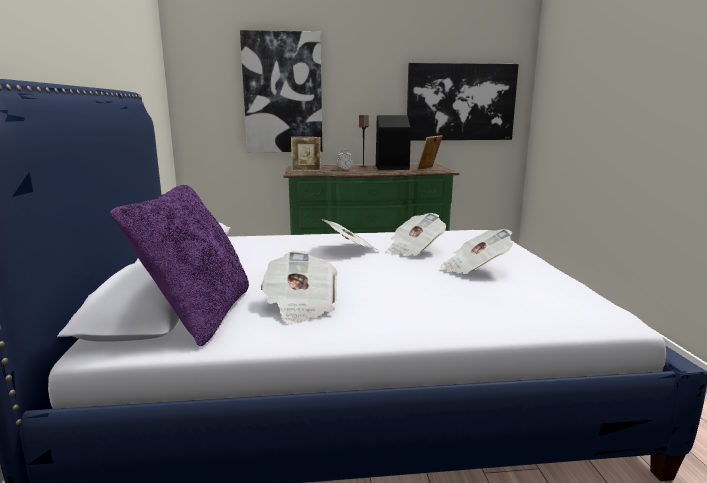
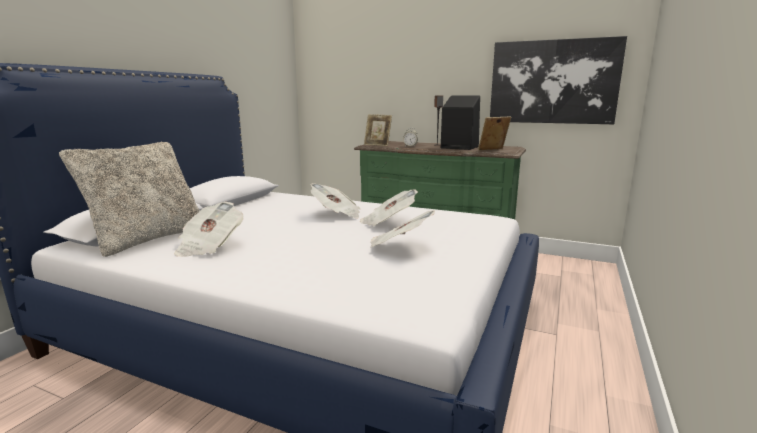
camera: 30 degrees right, 0 degrees up
(199, 314) = (148, 238): purple pillow -> beige pillow
(283, 93) = (379, 76): picture -> none

